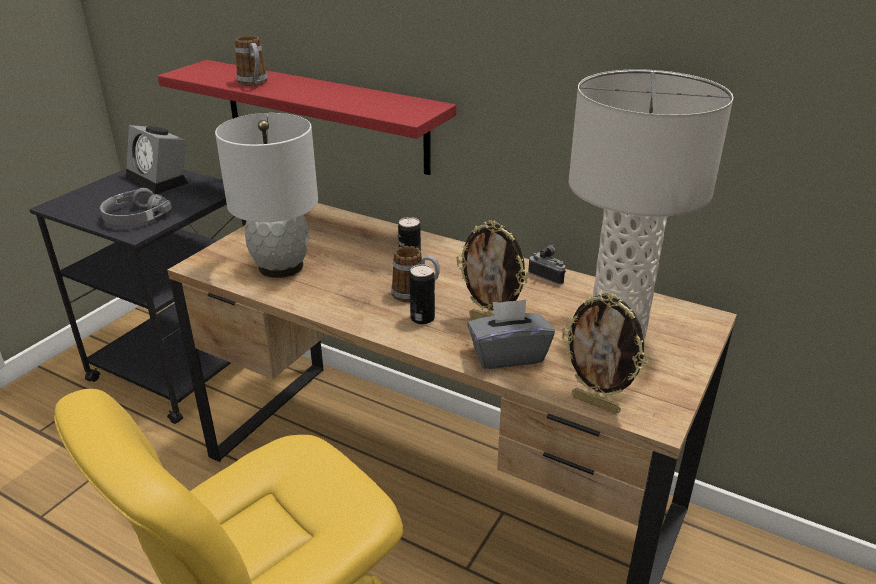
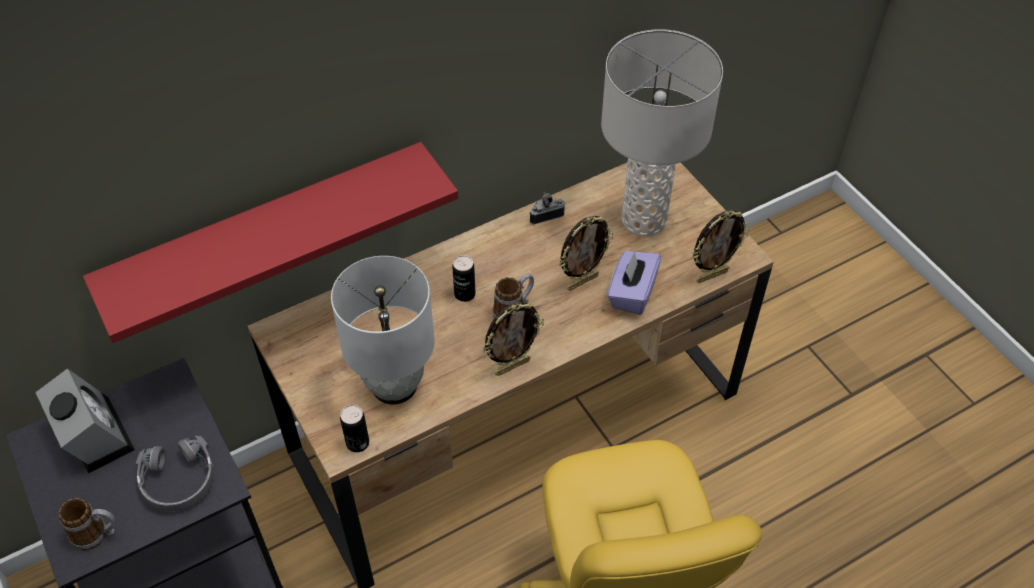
camera: 60 degrees left, 20 degrees up
(161, 180) = (93, 434): alarm clock -> alarm clock turned 105 degrees counterclockwise
(254, 83) = (227, 260): mug -> mug (97, 534)
(348, 315) = (512, 366): none -> picture frame
(422, 318) = (551, 321): can -> can (357, 443)
(508, 355) = (632, 293): grey tissue box -> purple tissue box

